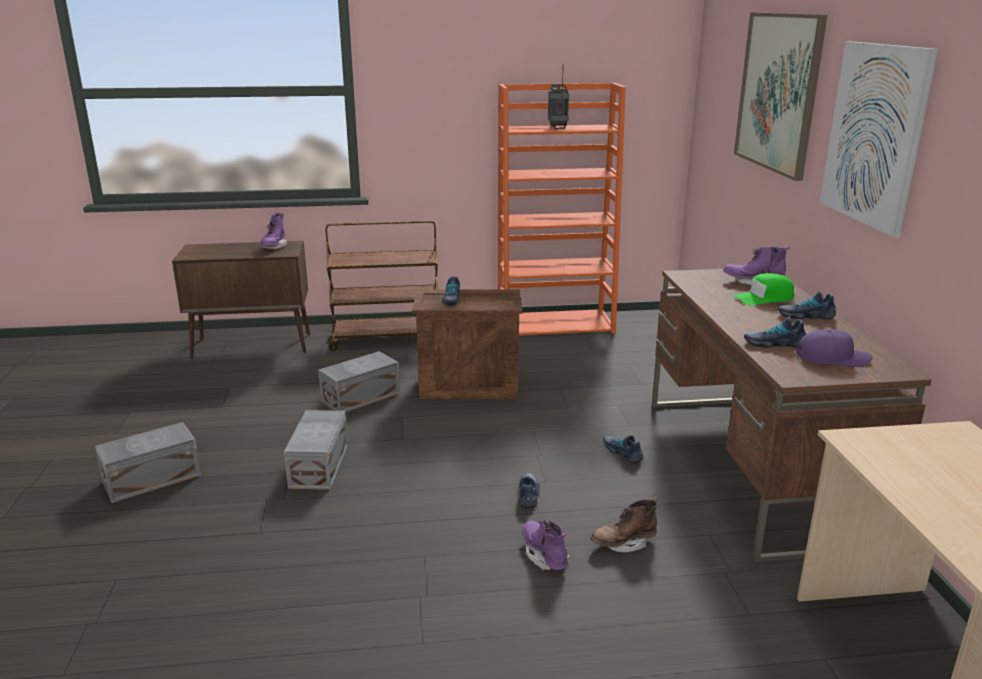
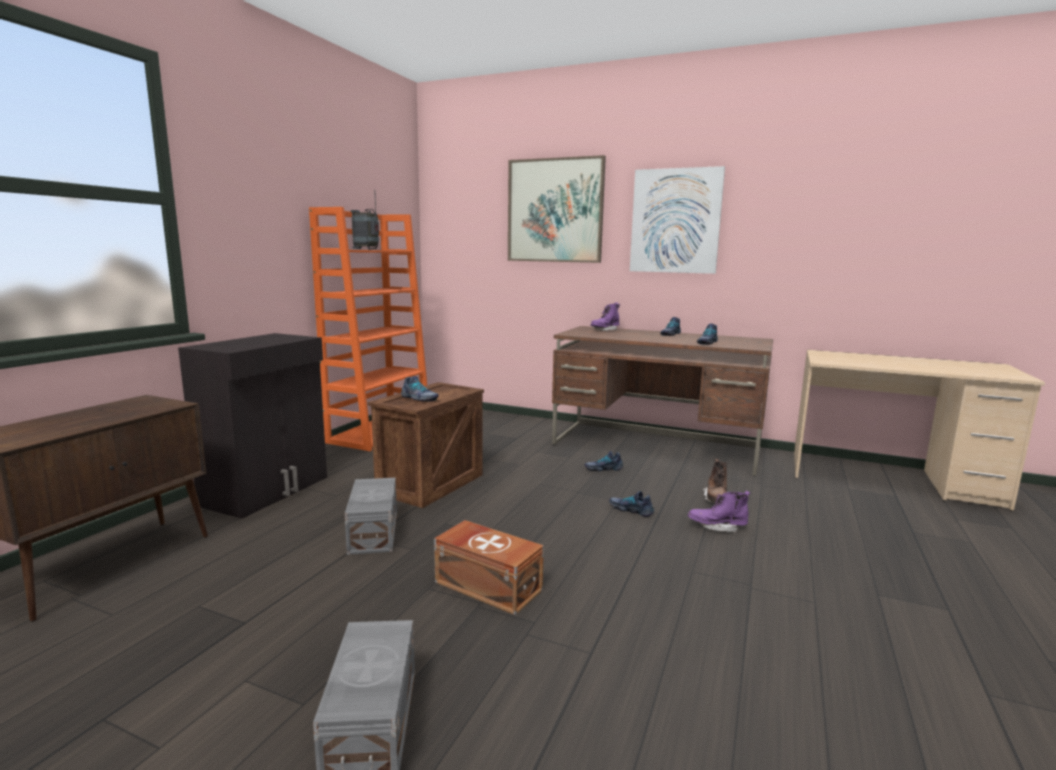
camera: 60 degrees left, 10 degrees down
(274, 247) = (129, 406): purple boot -> none
(321, 465) = (488, 585): grey storage box -> brown storage box
(387, 339) = (268, 491): brown cart -> black cabinet
(764, 298) = (633, 333): green cap -> none
(832, 358) = (736, 341): purple cap -> none

